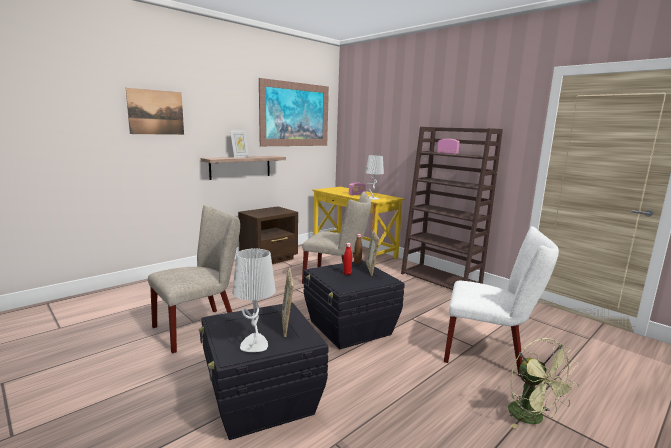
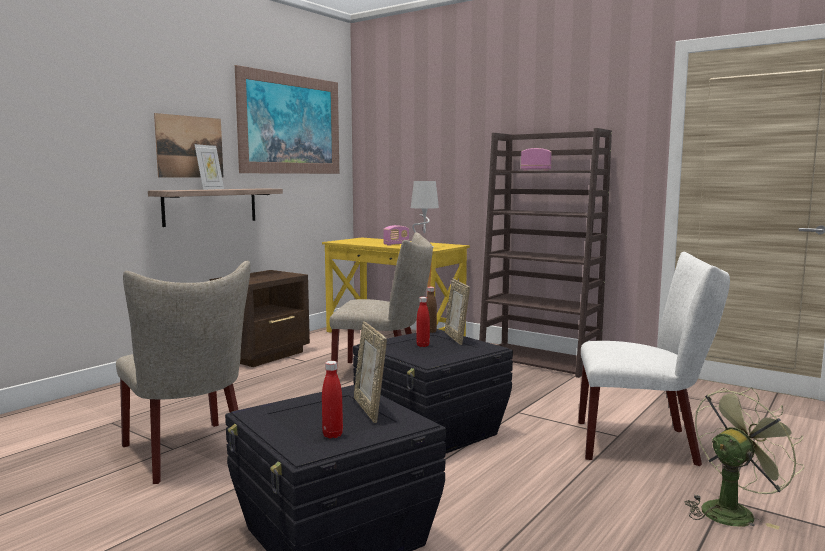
camera: 10 degrees left, 5 degrees down
(156, 112) = (76, 114): picture -> picture (190, 147)
(201, 327) = (189, 454): beige chair -> beige chair turned 105 degrees clockwise
(254, 344) = (332, 435): grey table lamp -> red bottle
(532, 418) = (732, 510): green fan -> green fan turned 90 degrees counterclockwise

